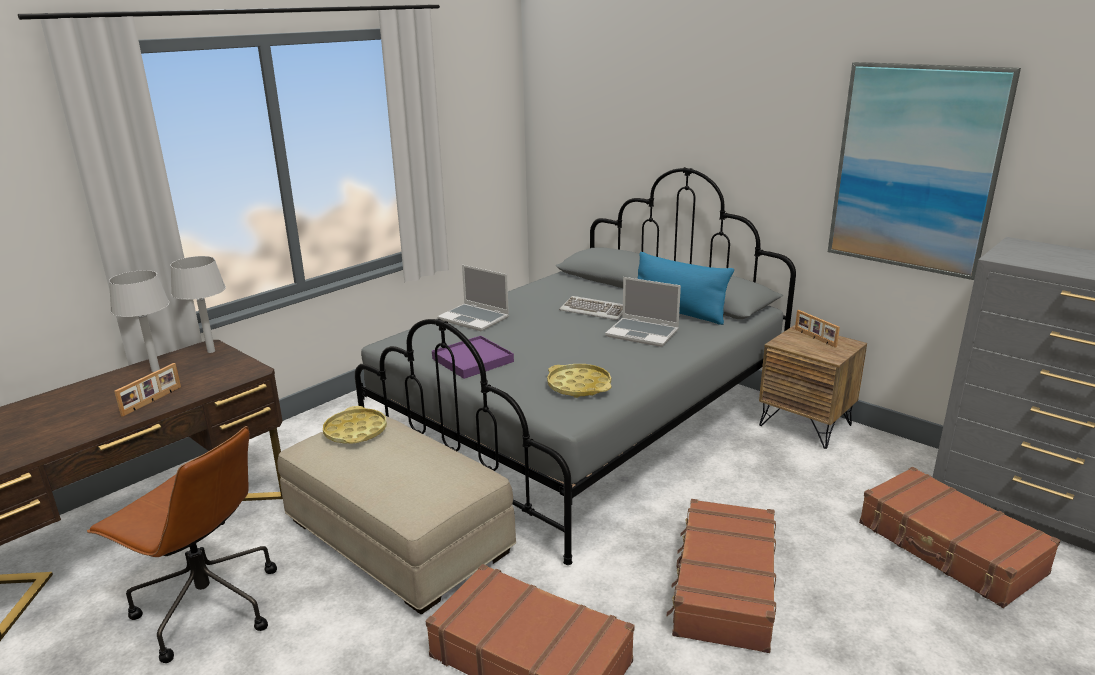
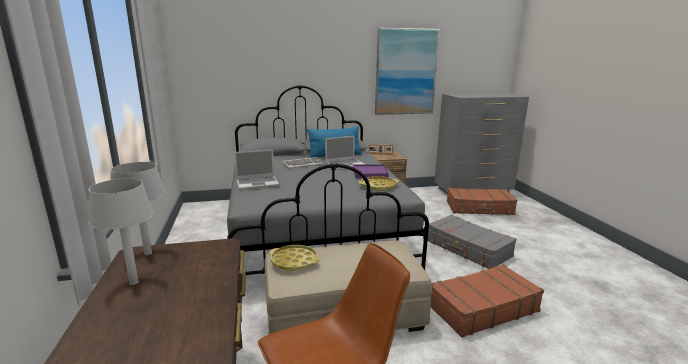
camera: 55 degrees left, 5 degrees down
(152, 401) = (202, 293): picture frame -> none
(472, 360) = (310, 196): purple tray -> purple tray (370, 173)
(723, 586) = (467, 249): brown suitcase -> grey suitcase

